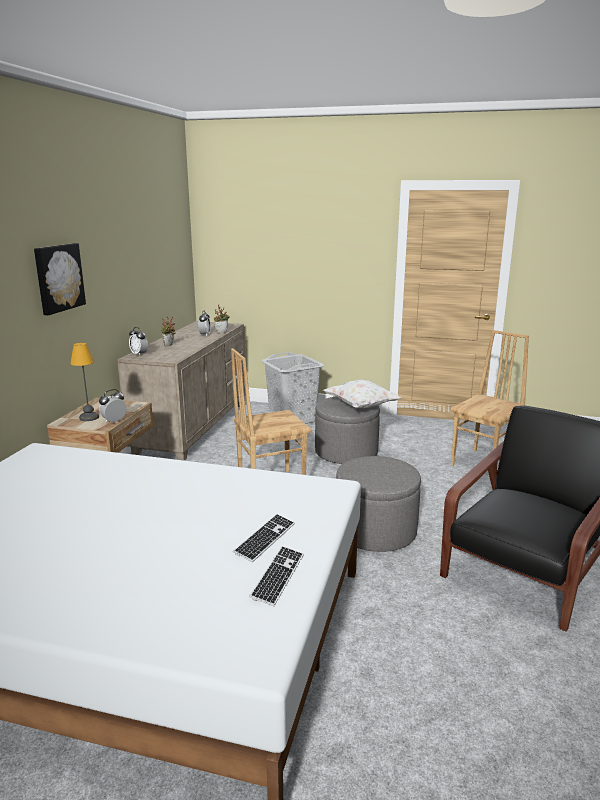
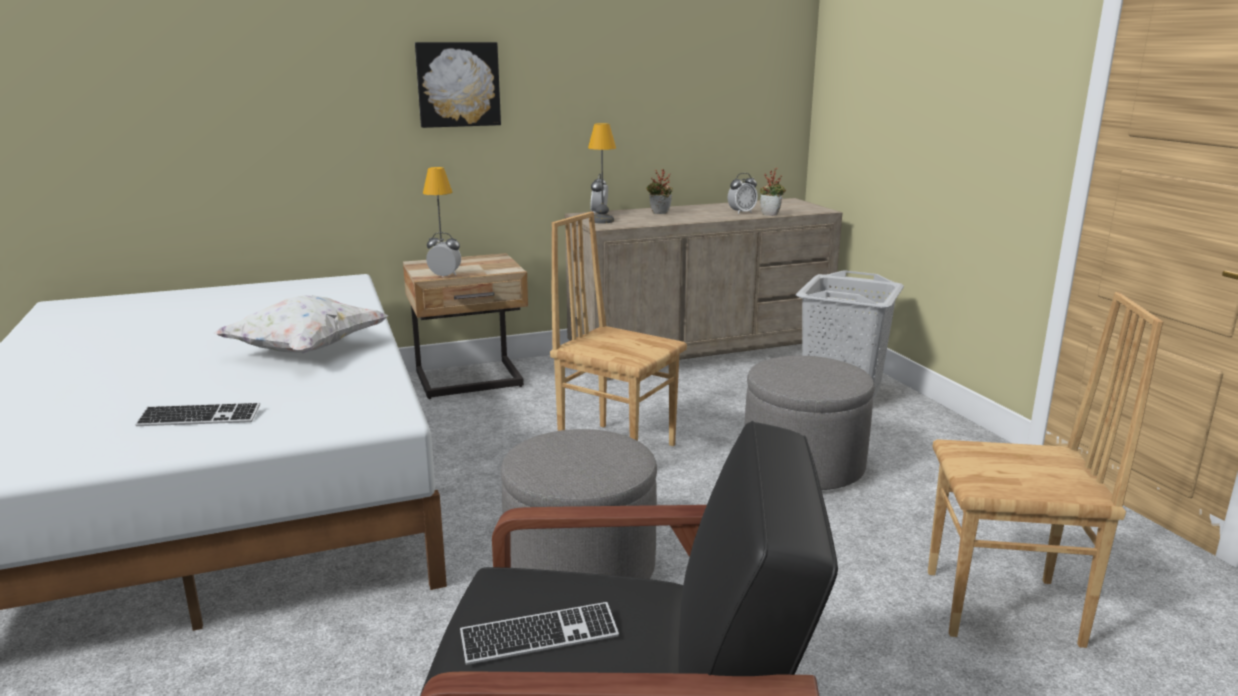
camera: 55 degrees right, 0 degrees up
(158, 357) = (602, 221): none -> table lamp
(278, 576) = (104, 447): keyboard -> keyboard (539, 636)
(361, 406) = (819, 383): white pillow -> white pillow (306, 350)

